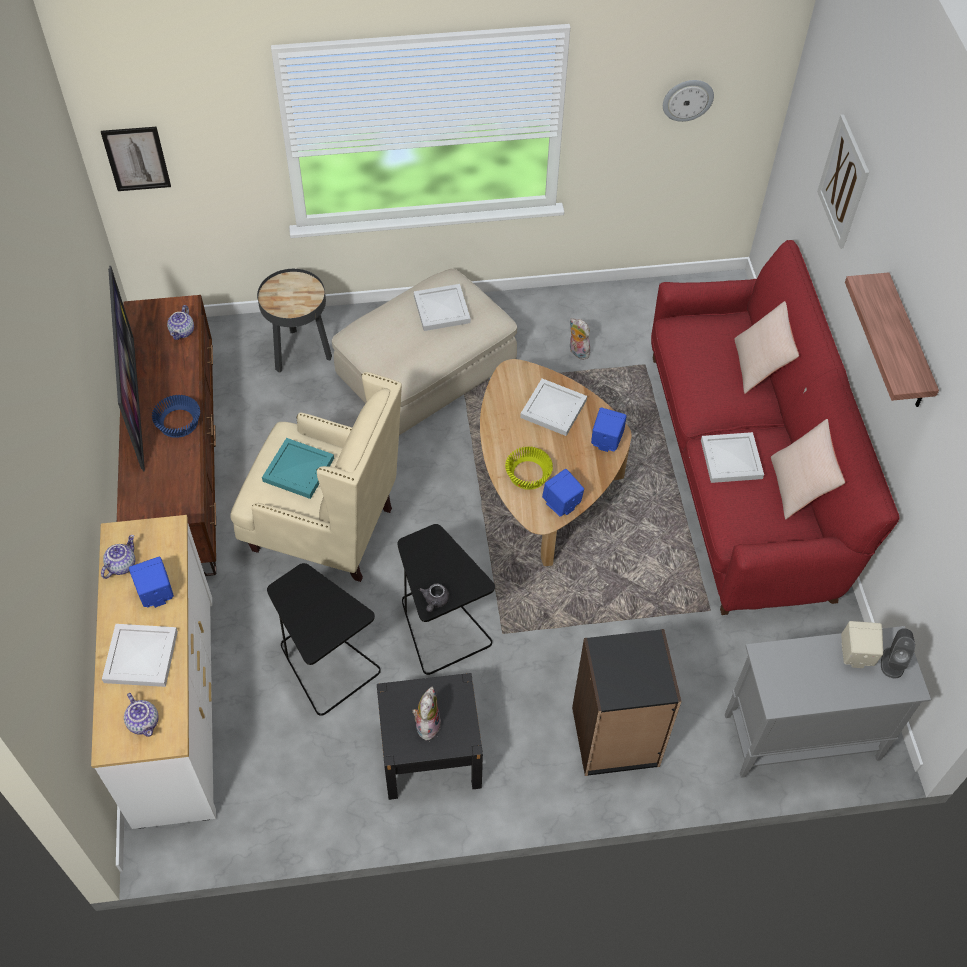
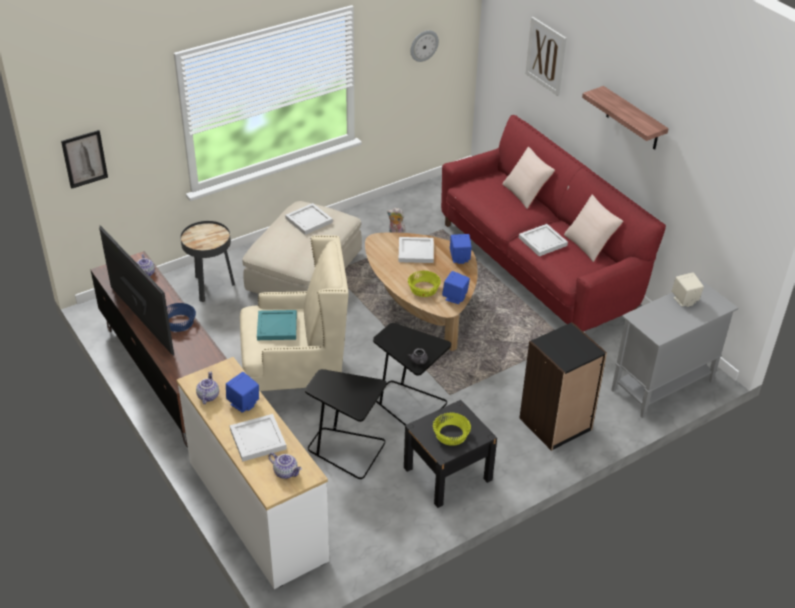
camera: 25 degrees left, 15 degrees down
(426, 724) = (452, 434): plush toy -> yellow bowl
(893, 662) = (706, 297): grey speaker -> none

